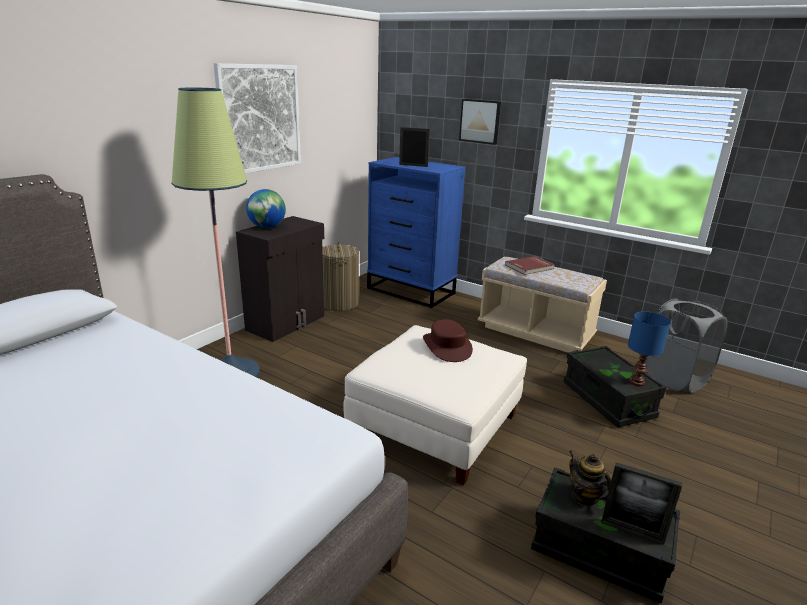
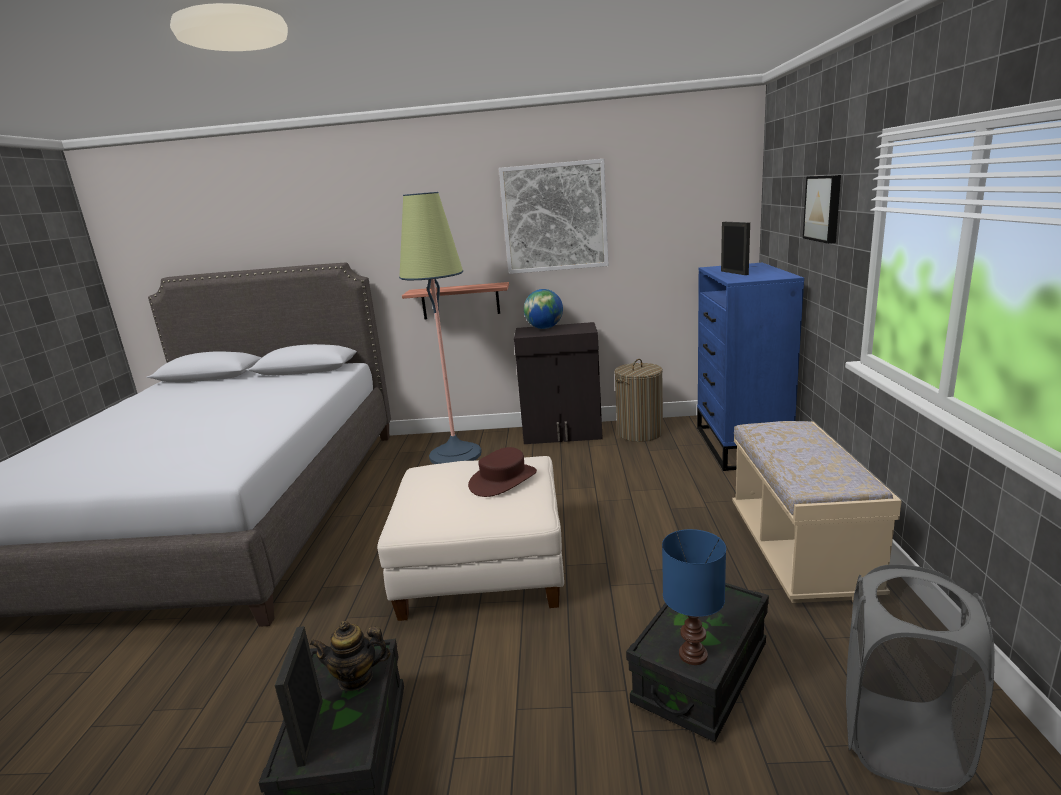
camera: 60 degrees right, 5 degrees down
(180, 210) = (460, 301): none -> shelf
(530, 267) = (794, 441): red book -> none
(585, 497) = (356, 678): teapot -> teapot turned 120 degrees counterclockwise

